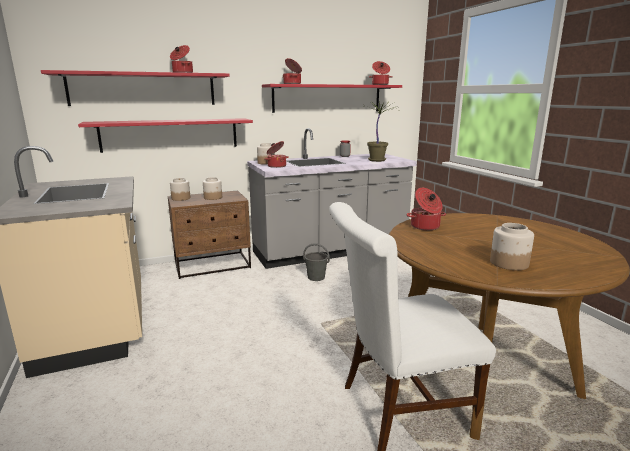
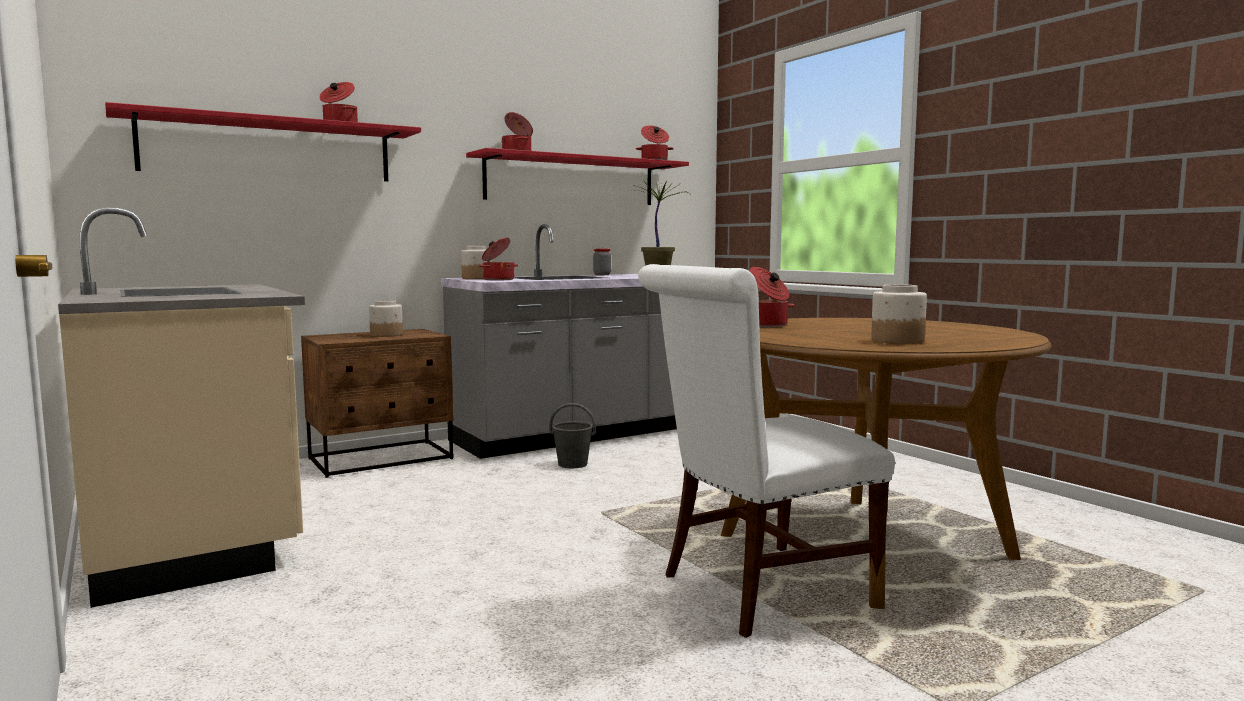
camera: 10 degrees left, 10 degrees down
(170, 134) = (311, 228): red shelf -> none
(181, 198) = (328, 336): jar -> none

